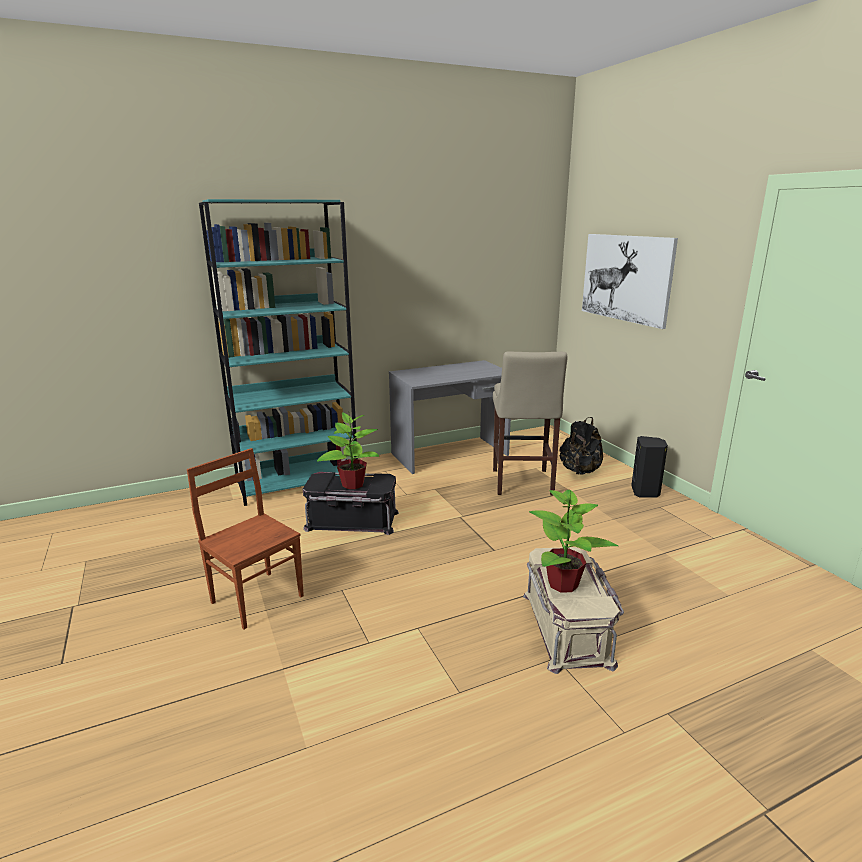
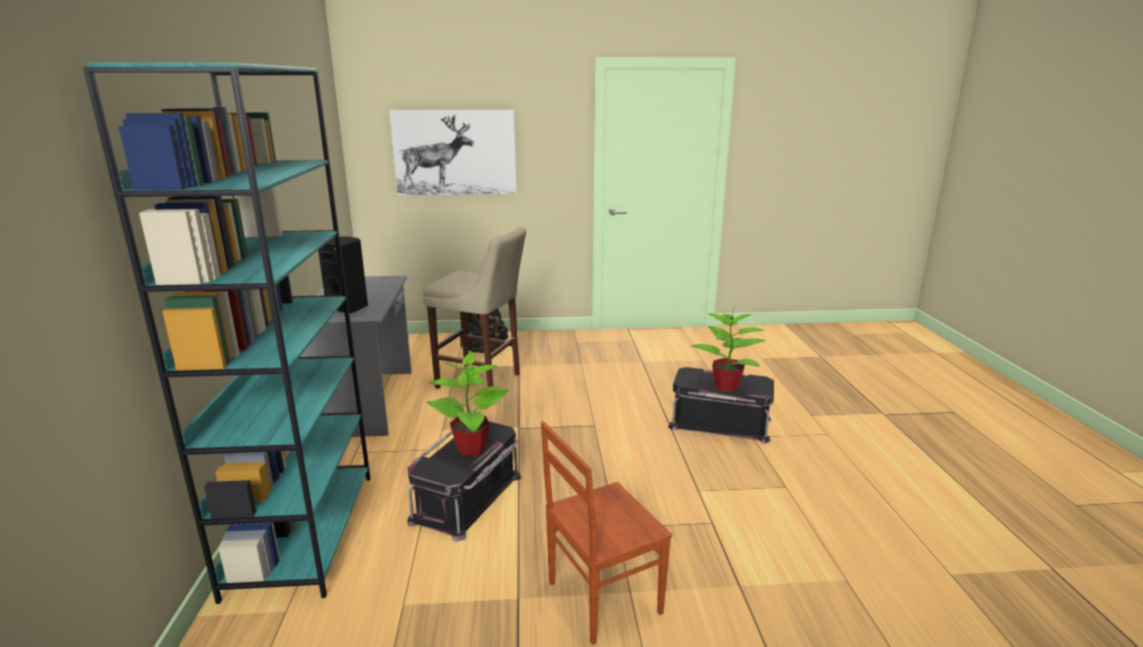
camera: 70 degrees left, 0 degrees up
(568, 628) = (720, 422): beige storage box -> black storage box
(645, 492) = (549, 340): black speaker -> black speaker (349, 307)

